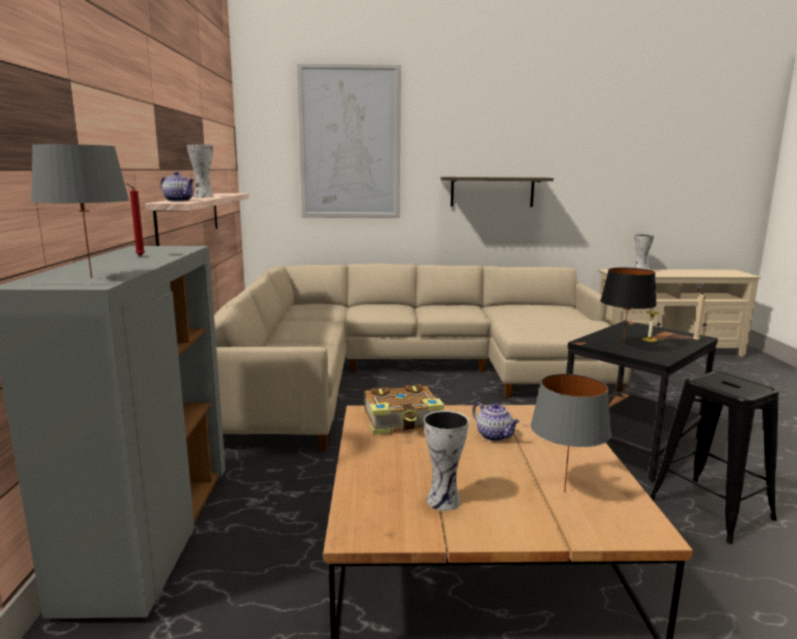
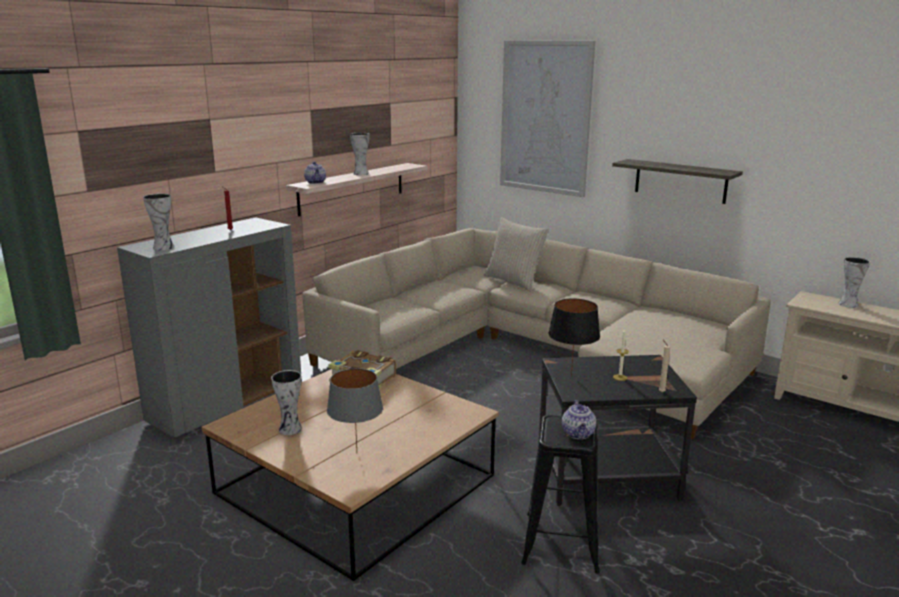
camera: 40 degrees right, 5 degrees up
(90, 278) = (163, 247): grey table lamp -> vase
(358, 308) = (514, 281): none -> beige pillow
(495, 436) = (394, 409): teapot -> teapot (578, 434)

